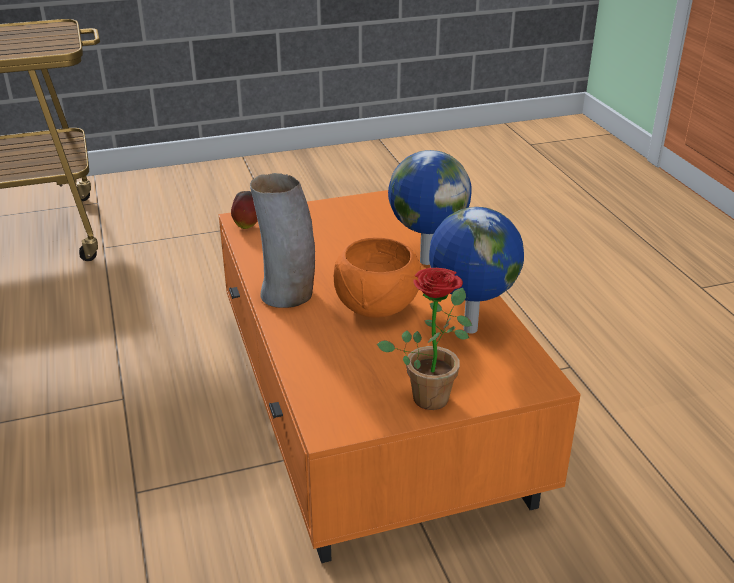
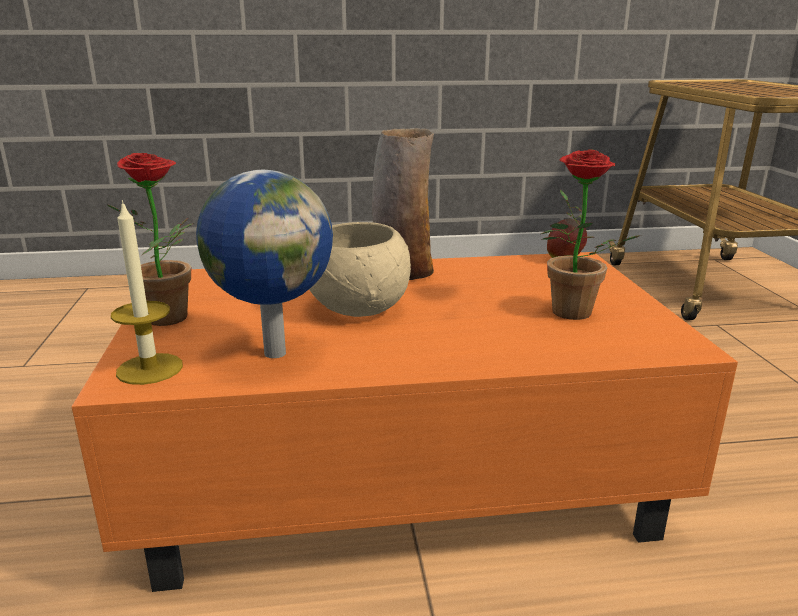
camera: 100 degrees right, 10 degrees down
(363, 226) = (571, 315): none -> potted plant
(375, 307) = (358, 307): orange bowl -> beige bowl
(425, 260) = (464, 345): globe -> none
(518, 376) = (150, 369): none -> candle

